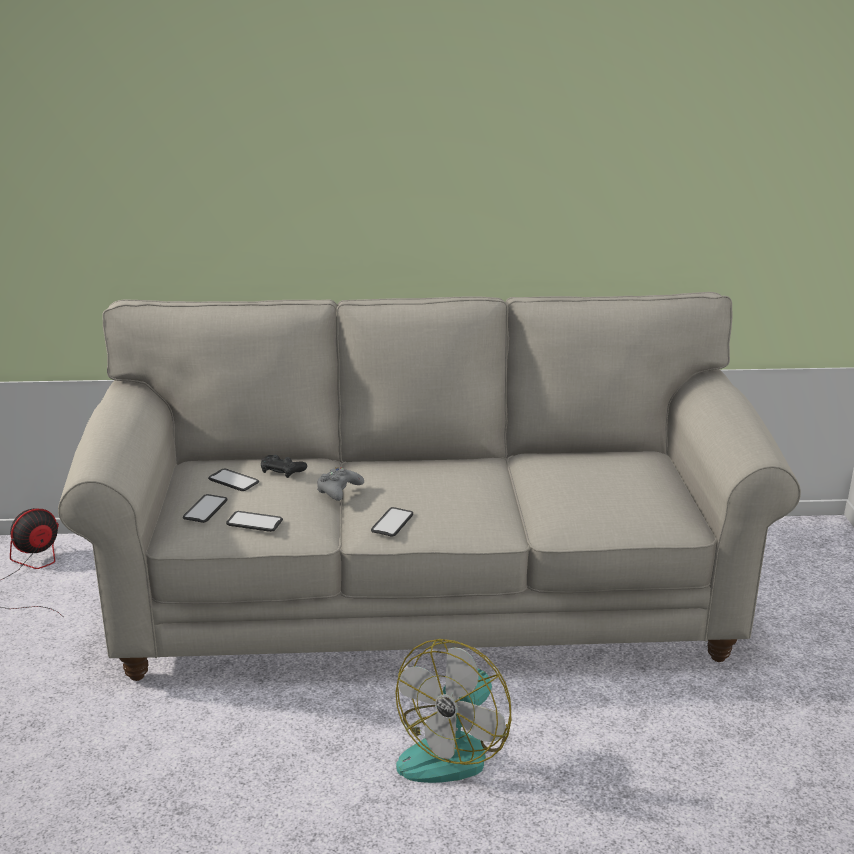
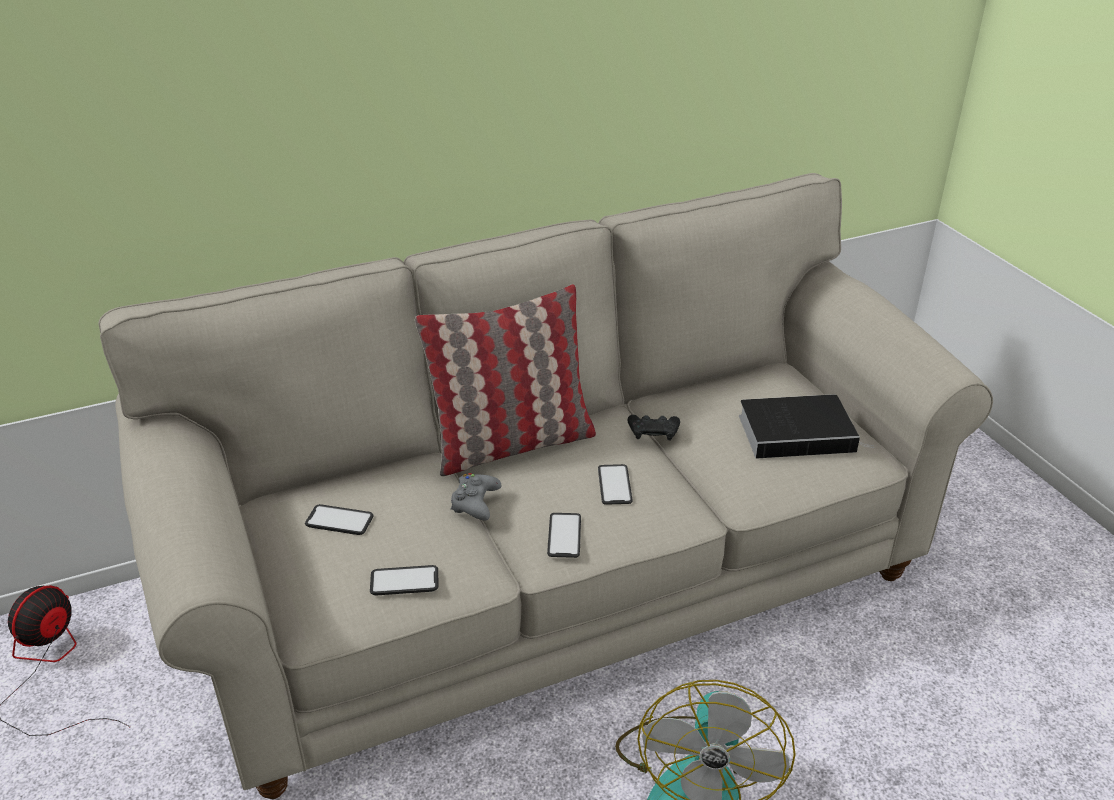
camera: 20 degrees left, 10 degrees up
(205, 509) = (329, 576): phone -> phone (614, 485)
(282, 471) = (391, 490): black game controller -> black game controller (653, 431)
(394, 463) = (511, 444): none -> pillow
(631, 494) = (799, 432): none -> book

